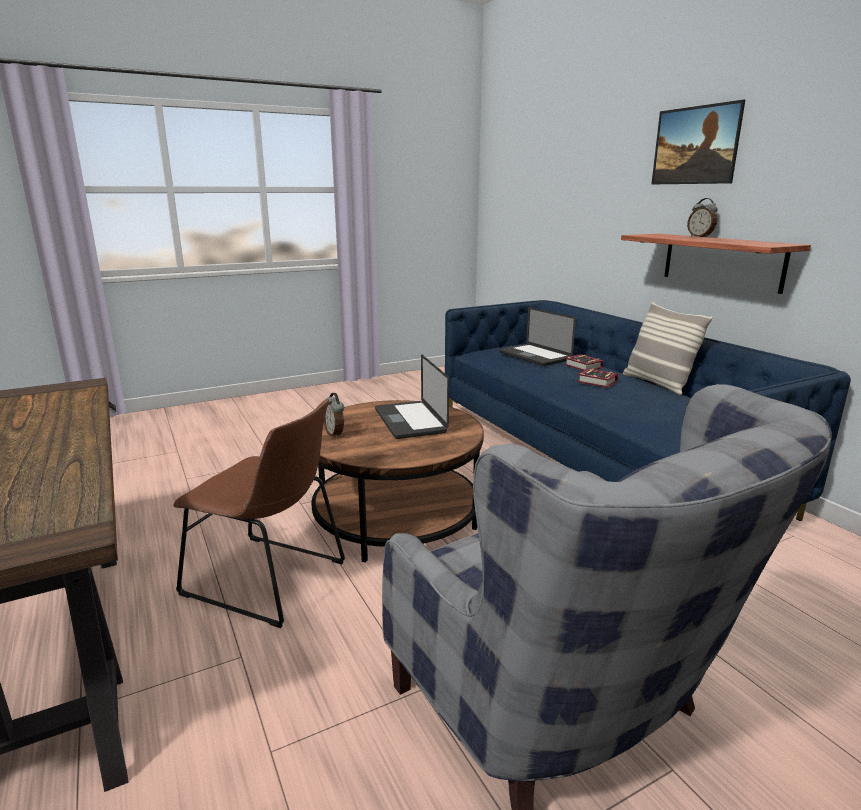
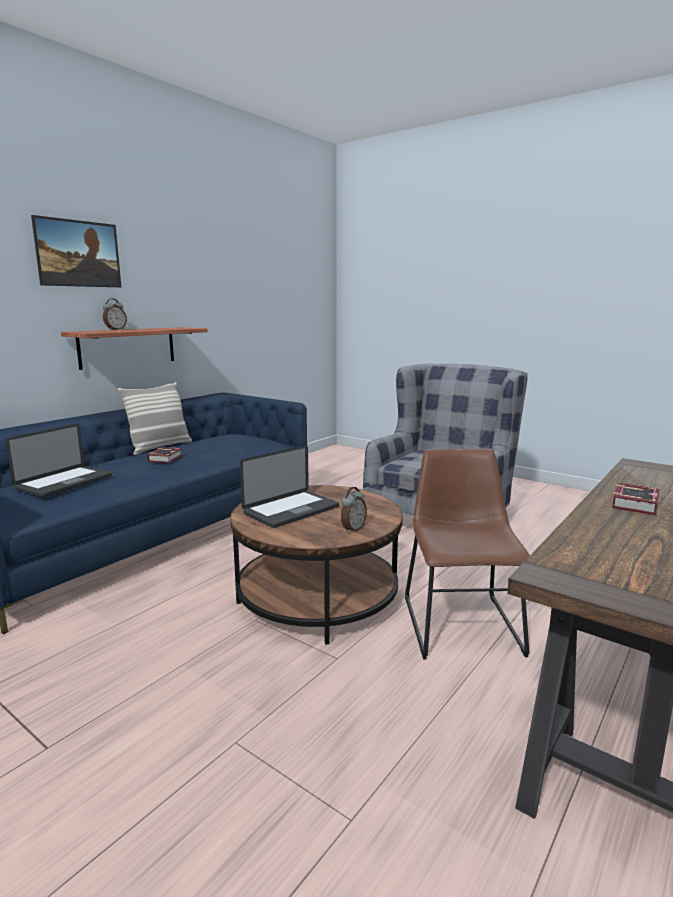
camera: 115 degrees left, 5 degrees down
(583, 367) = (113, 464): book -> book (637, 504)

